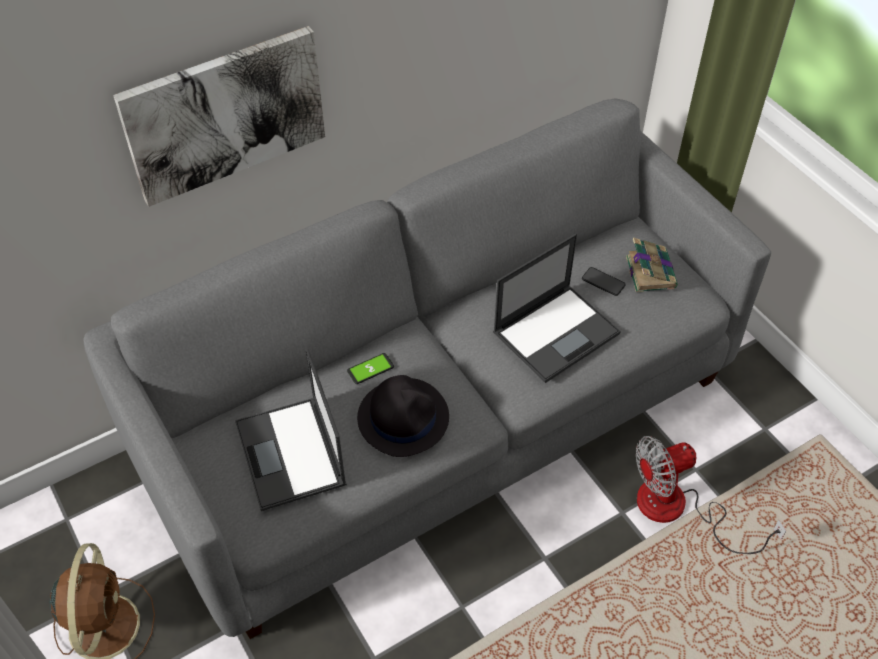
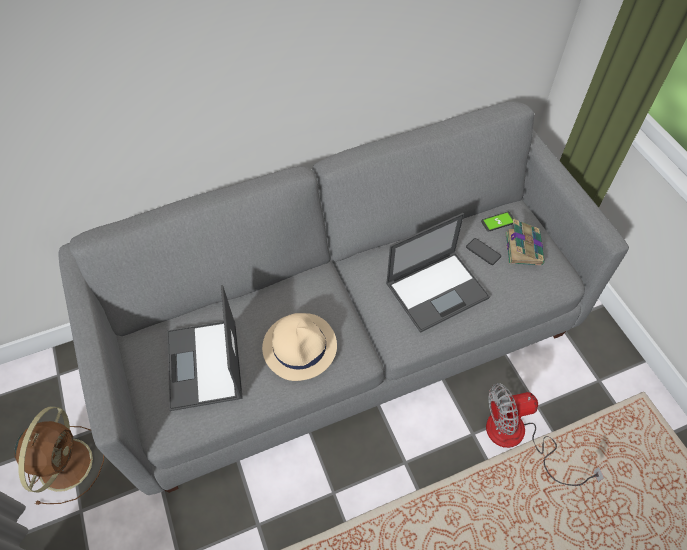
camera: 10 degrees right, 5 degrees up
(225, 114) = (170, 81): picture -> none
(370, 369) = (282, 301): phone -> phone (498, 222)
(403, 417) = (299, 346): black hat -> beige hat

